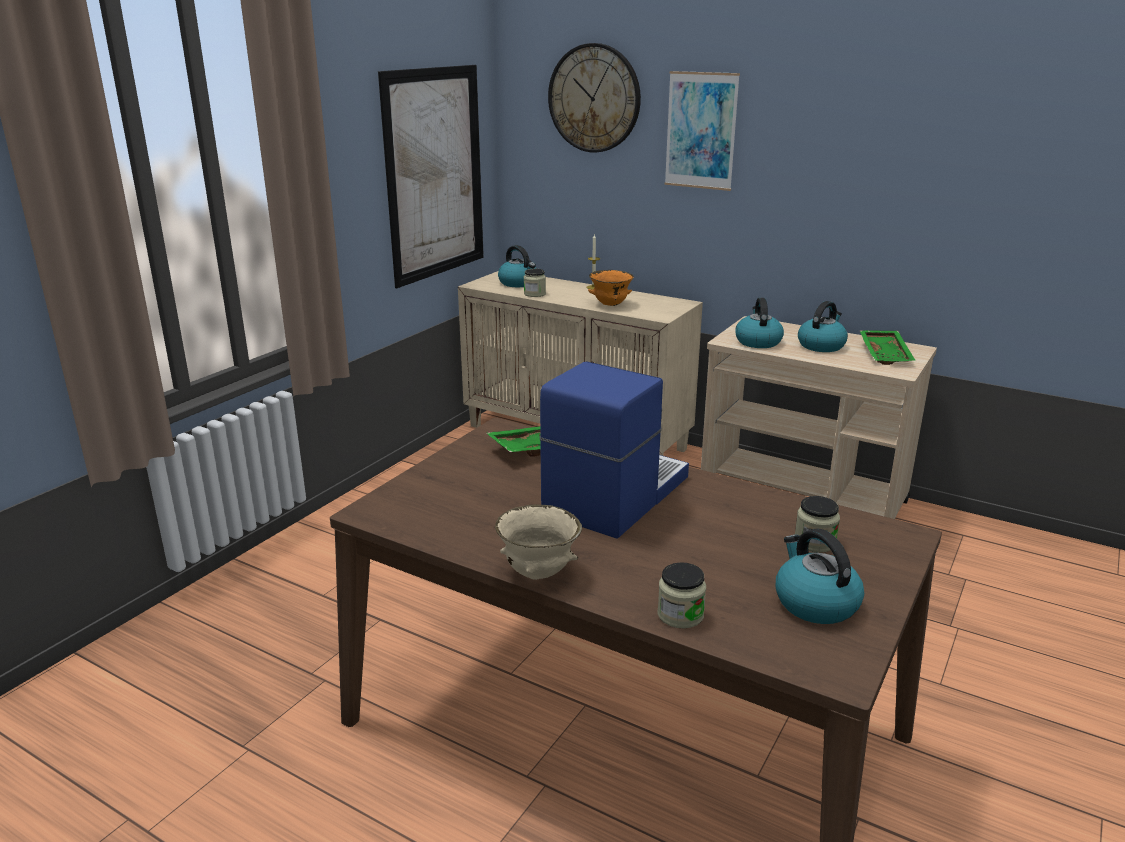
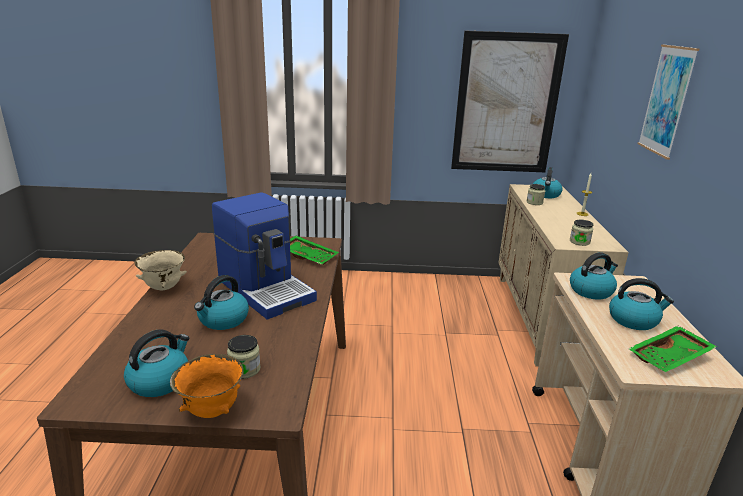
camera: 60 degrees right, 0 degrees up
(594, 98) = (625, 65): wall clock -> none
(610, 305) = (556, 225): orange bowl -> orange bowl (212, 410)
(614, 495) = (266, 289): coffee machine -> coffee machine turned 45 degrees clockwise
(680, 615) = (132, 335): jar -> jar (579, 242)
(681, 538) = (223, 320): none -> kettle

